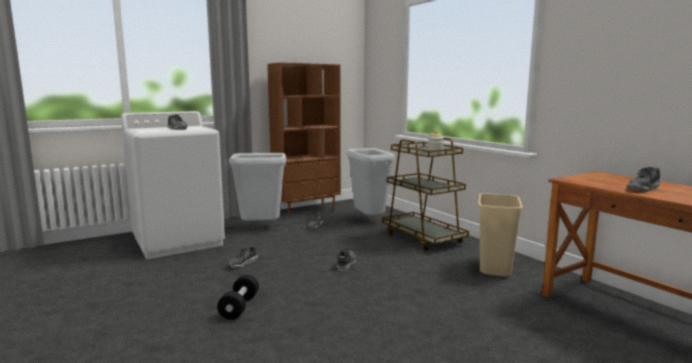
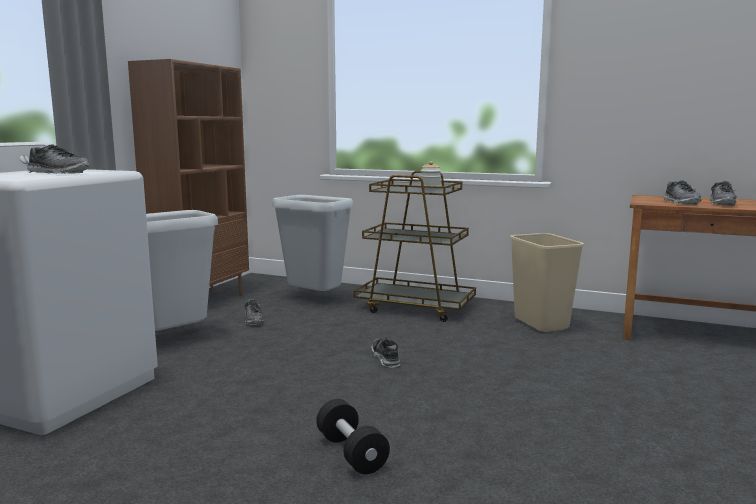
camera: 35 degrees left, 0 degrees up
(243, 263) = (241, 394): shoe -> shoe (681, 203)

